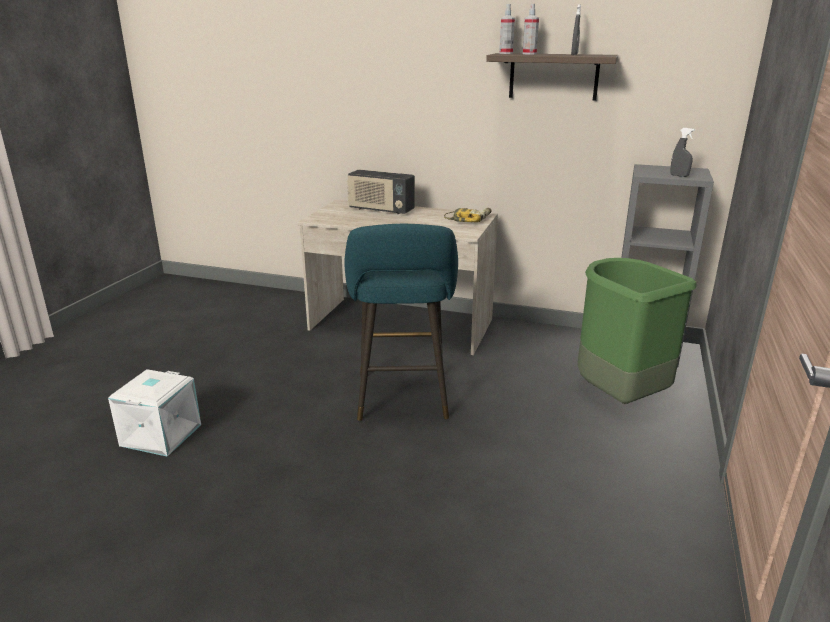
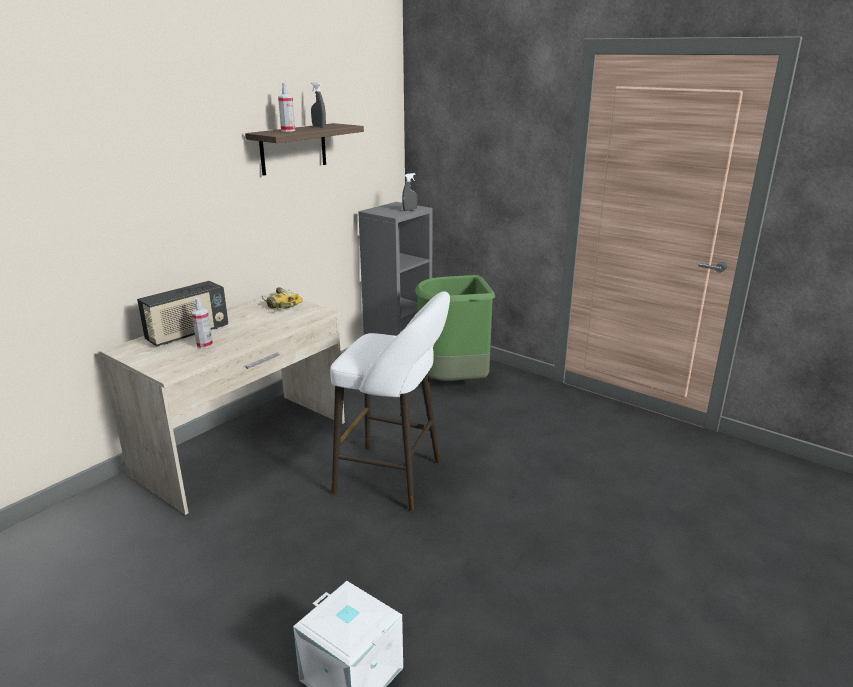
camera: 70 degrees left, 0 degrees up
(402, 400) = (394, 478): turquoise stool -> white stool
(506, 53) = (266, 132): spray bottle -> spray bottle (204, 345)

